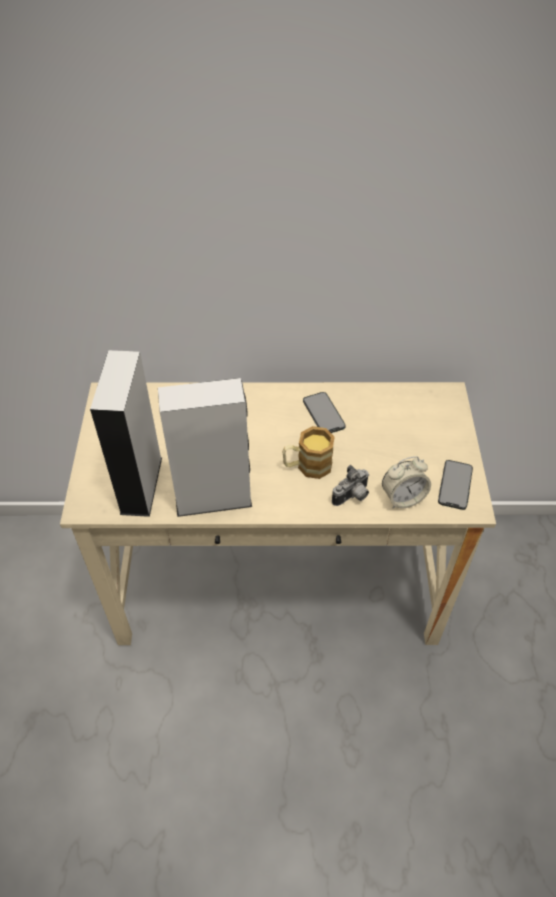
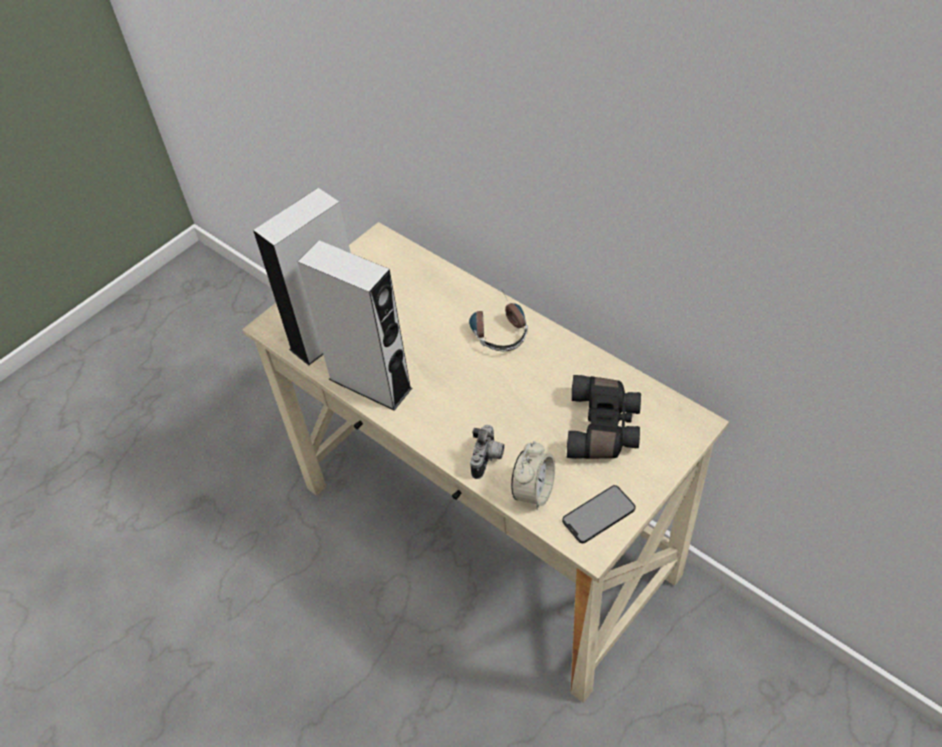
camera: 45 degrees right, 0 degrees up
(264, 407) = (497, 328): none -> headphones
(307, 466) = (478, 405): mug -> none
(323, 413) = (546, 366): phone -> none
(352, 496) = (488, 459): camera -> camera turned 75 degrees counterclockwise
(401, 429) = (604, 428): none -> black binoculars
(403, 497) = (533, 492): alarm clock -> alarm clock turned 90 degrees counterclockwise

